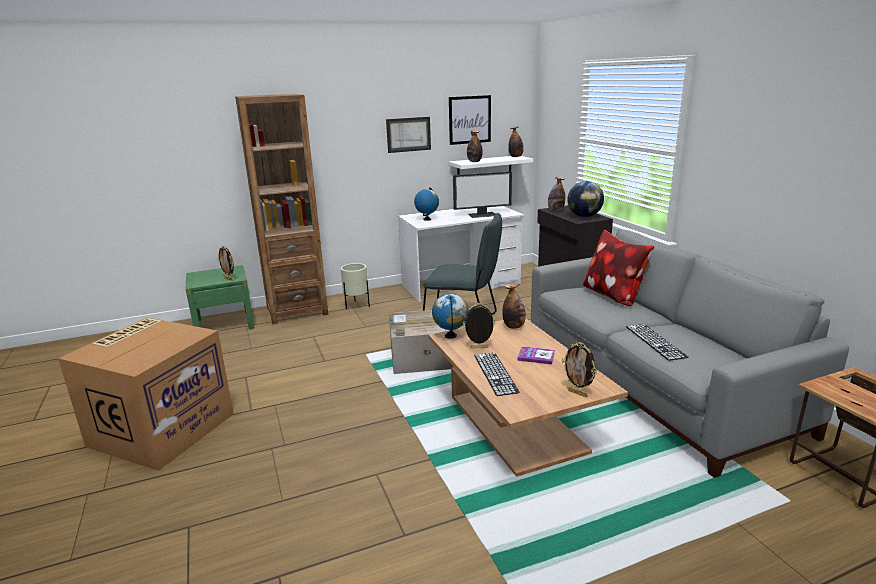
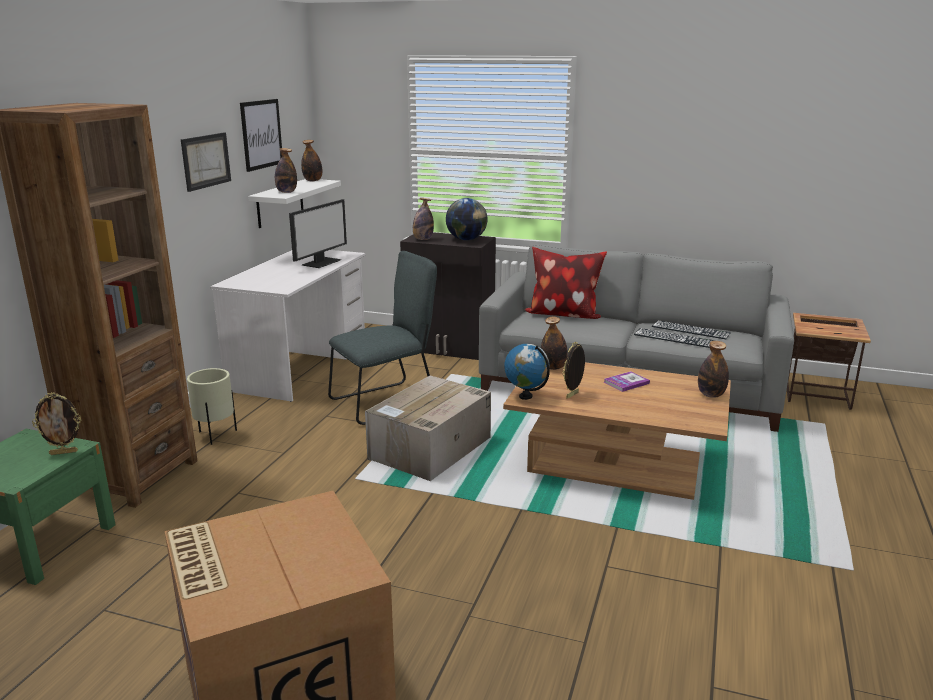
camera: 50 degrees left, 0 degrees up
(427, 219) = (268, 282): globe -> none
(495, 373) = (632, 408): keyboard -> keyboard (690, 330)
(578, 393) = (711, 395): picture frame -> bottle

